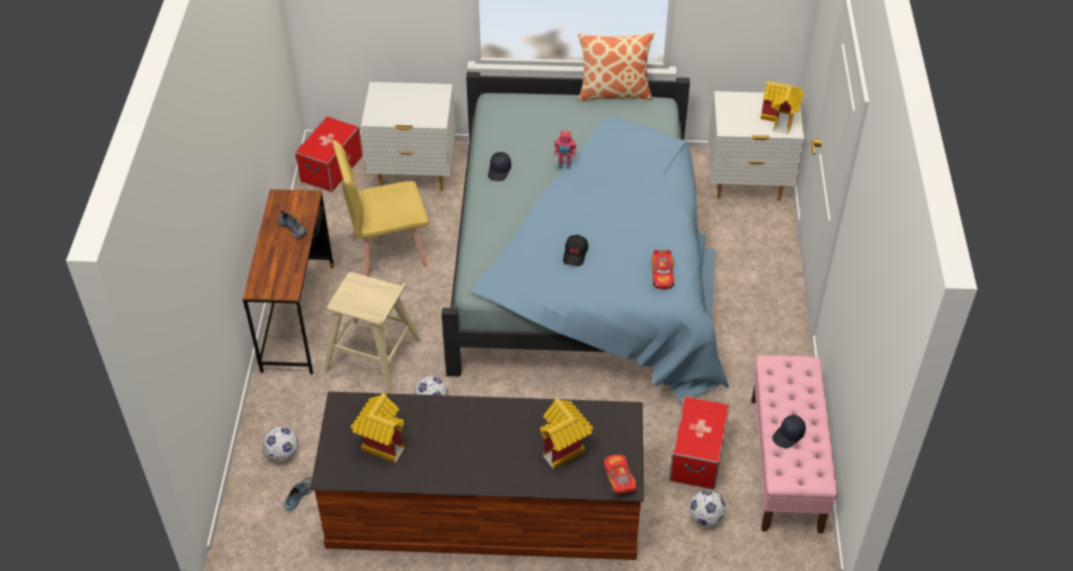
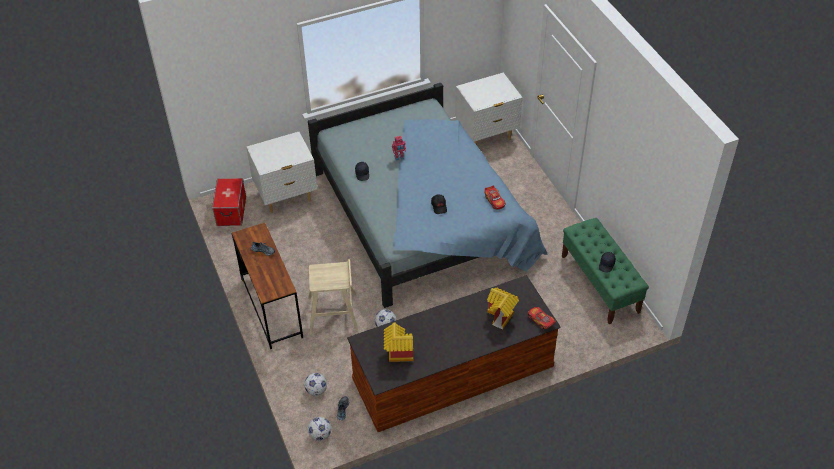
camera: 25 degrees left, 0 degrees up
(388, 251) = (301, 249): yellow chair -> none
(614, 92) = (398, 105): pillow -> none
(697, 456) = (552, 298): storage box -> none
(705, 518) = (576, 329): football -> football (320, 435)
(780, 120) = (503, 91): toy house -> none
(785, 464) = (600, 284): pink bench -> green bench

